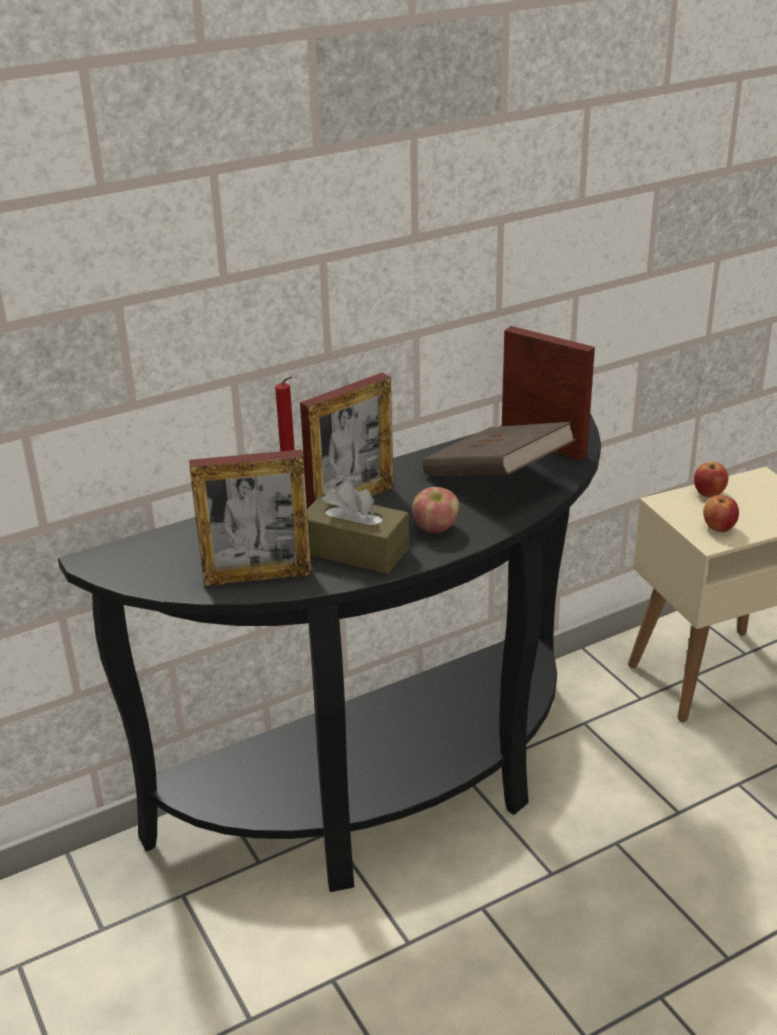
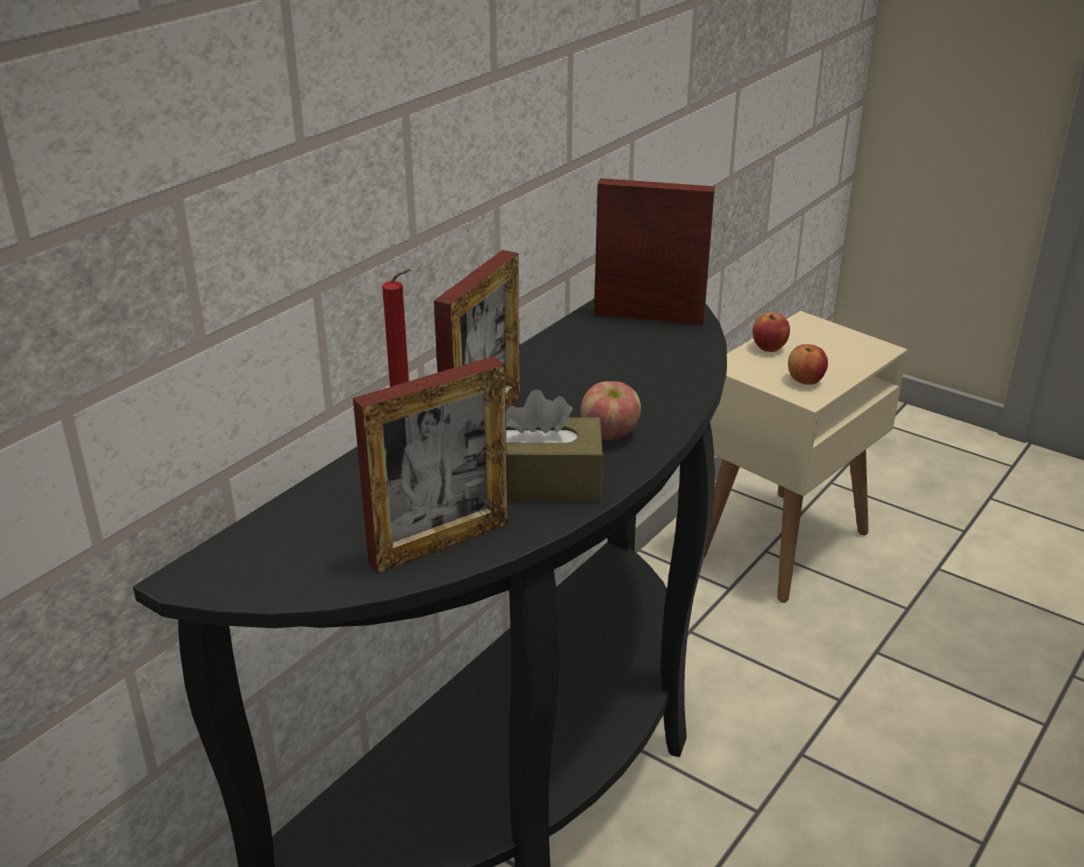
camera: 25 degrees left, 0 degrees up
(496, 479) = (630, 364): brown book -> none

